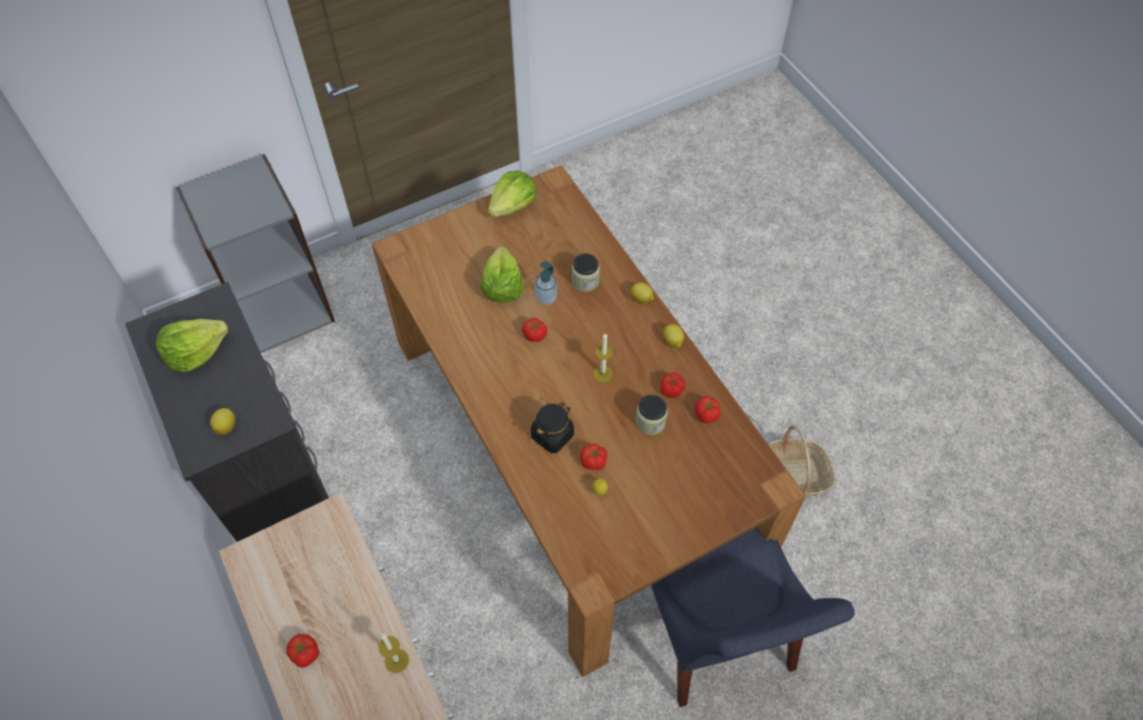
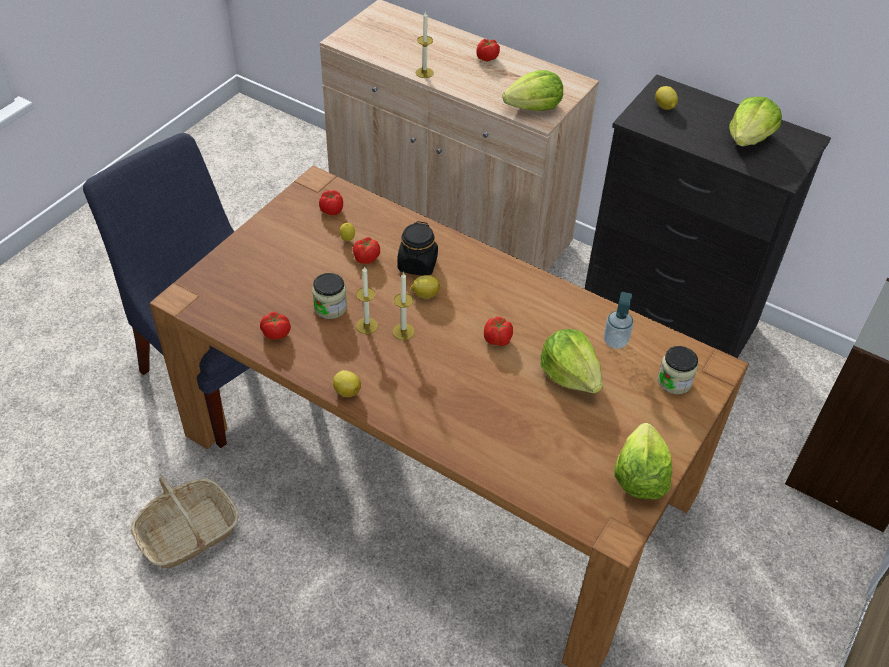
camera: 150 degrees right, 10 degrees down
(323, 538) = (534, 107): none -> lettuce
(546, 298) = (514, 382): soap dispenser -> soap dispenser (615, 341)
(585, 281) = (484, 418): jar -> jar (674, 381)
(629, 391) = (367, 325): none -> candle
(641, 299) = (407, 424): lemon -> lemon (425, 294)
(671, 390) = (324, 342): tomato -> tomato (332, 210)

